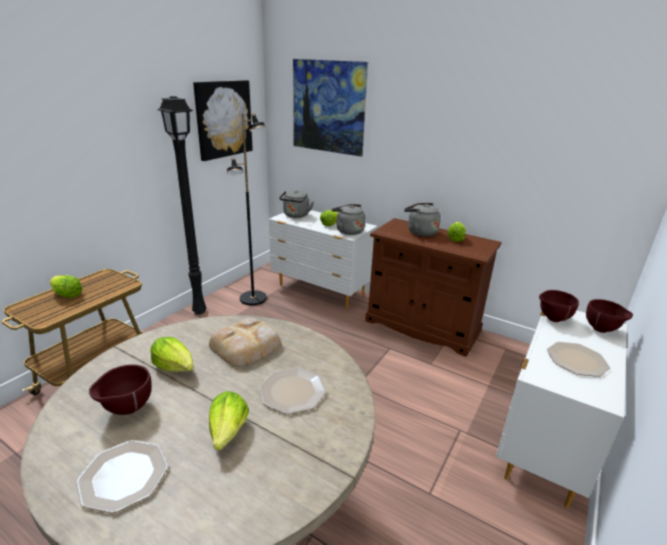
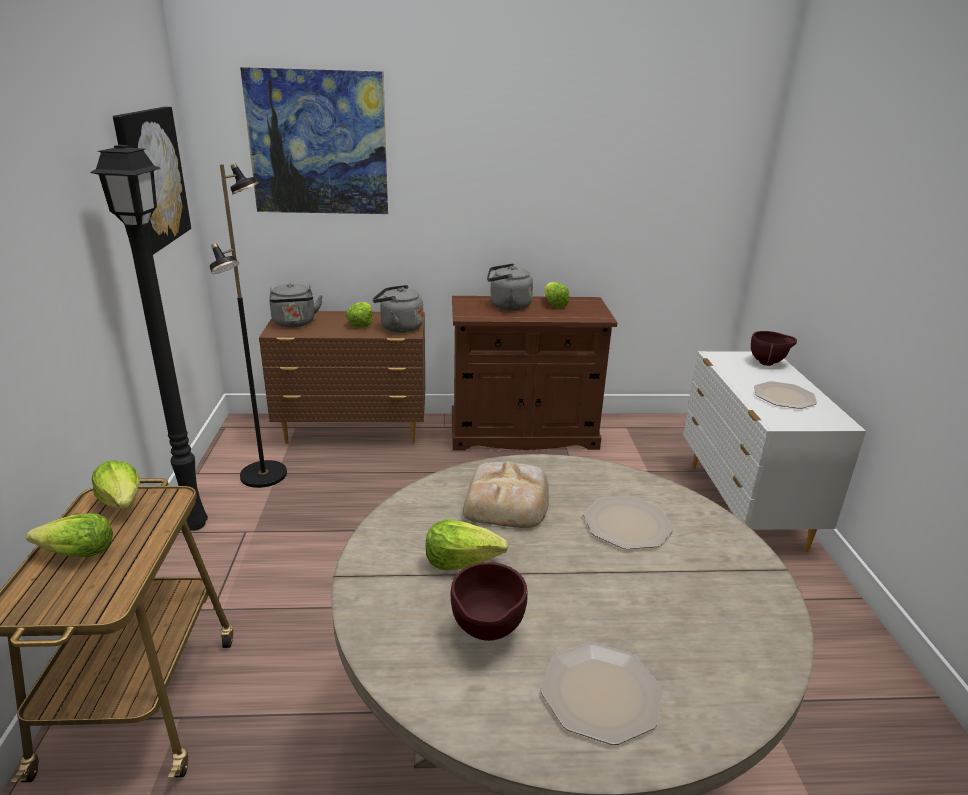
camera: 35 degrees left, 0 degrees up
(228, 431) = (630, 592): lettuce -> lettuce (122, 501)
(321, 291) = (354, 431): white dresser -> brown dresser
(552, 319) = (722, 366): brown bowl -> none

